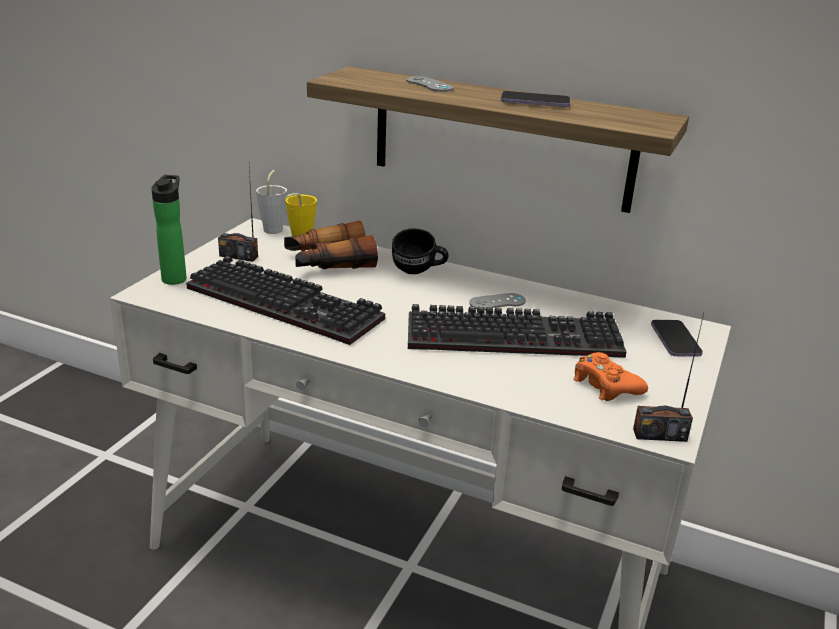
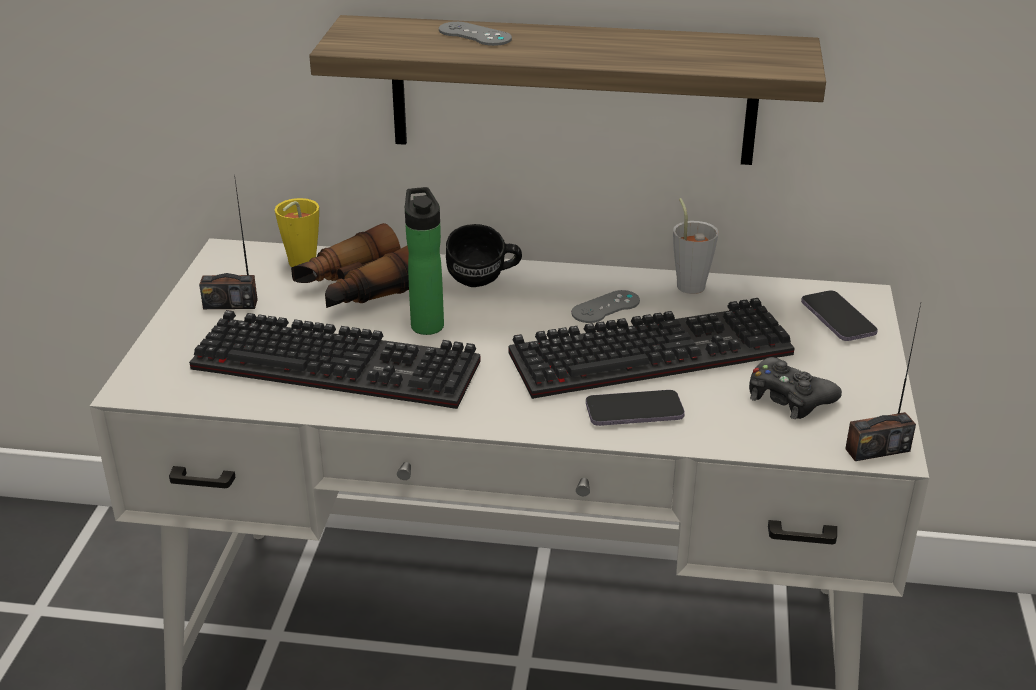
camera: 15 degrees left, 5 degrees up
(175, 278) = (163, 355): bottle -> bottle (426, 323)
(274, 228) = (253, 249): grey cup -> grey cup (689, 283)
(535, 102) = (628, 45): phone -> phone (634, 411)
(605, 385) = (788, 398): orange game controller -> black game controller

